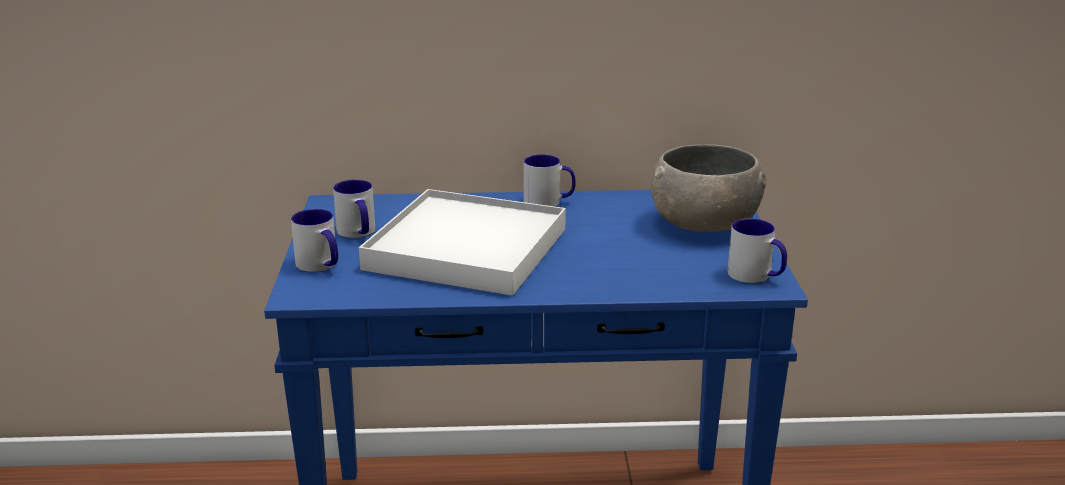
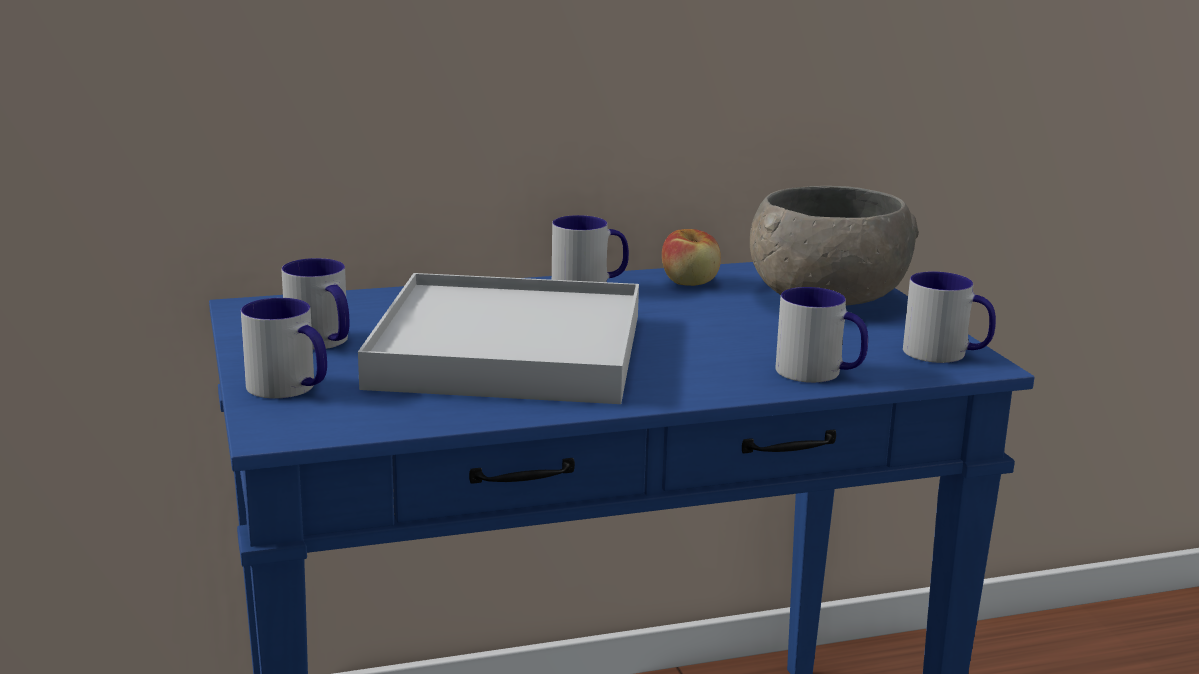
camera: 15 degrees left, 5 degrees down
(618, 203) = (690, 282): none -> apple
(658, 284) = (820, 373): none -> mug

